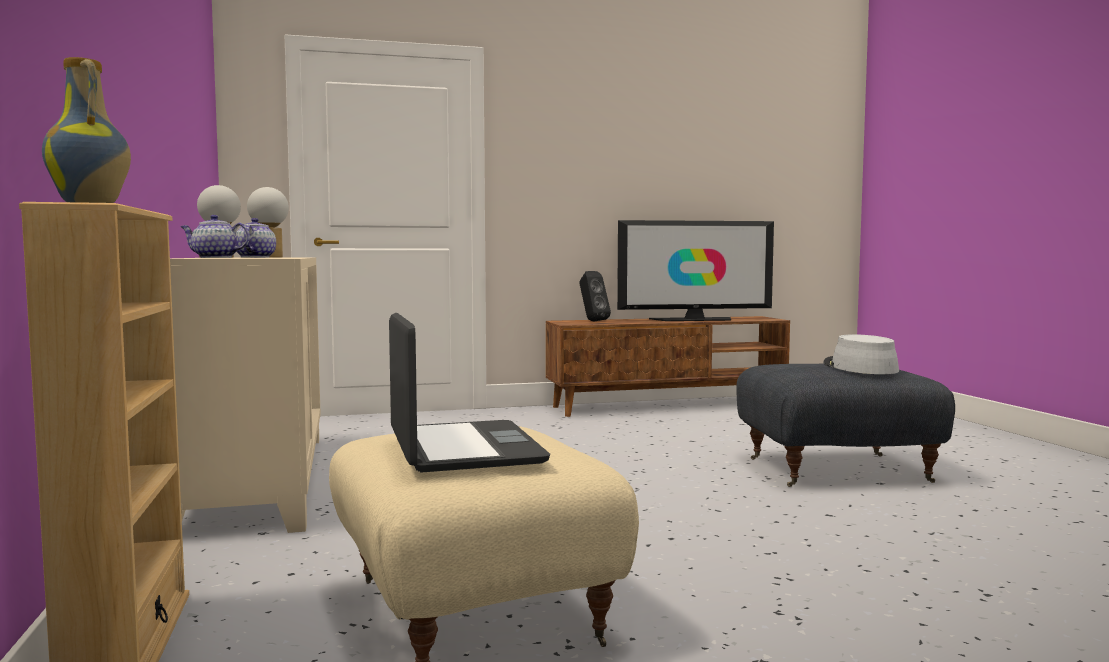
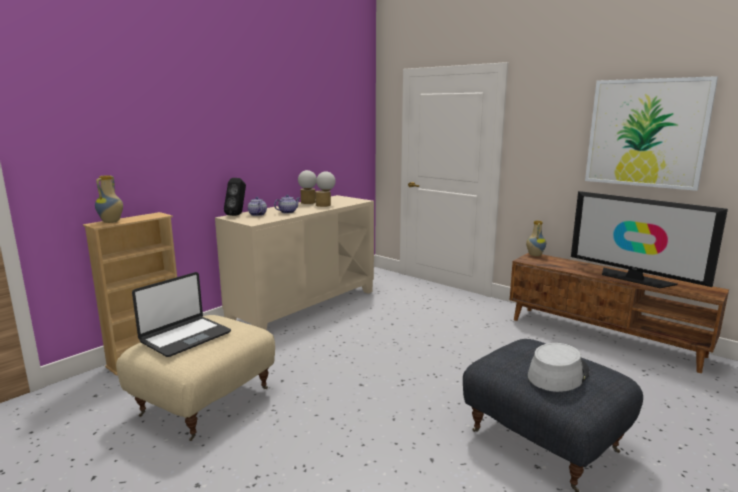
camera: 55 degrees right, 10 degrees up
(560, 321) = (534, 255): none -> vase
(592, 321) = (552, 260): black speaker -> black speaker (238, 215)
(664, 150) = (646, 133): none -> picture

